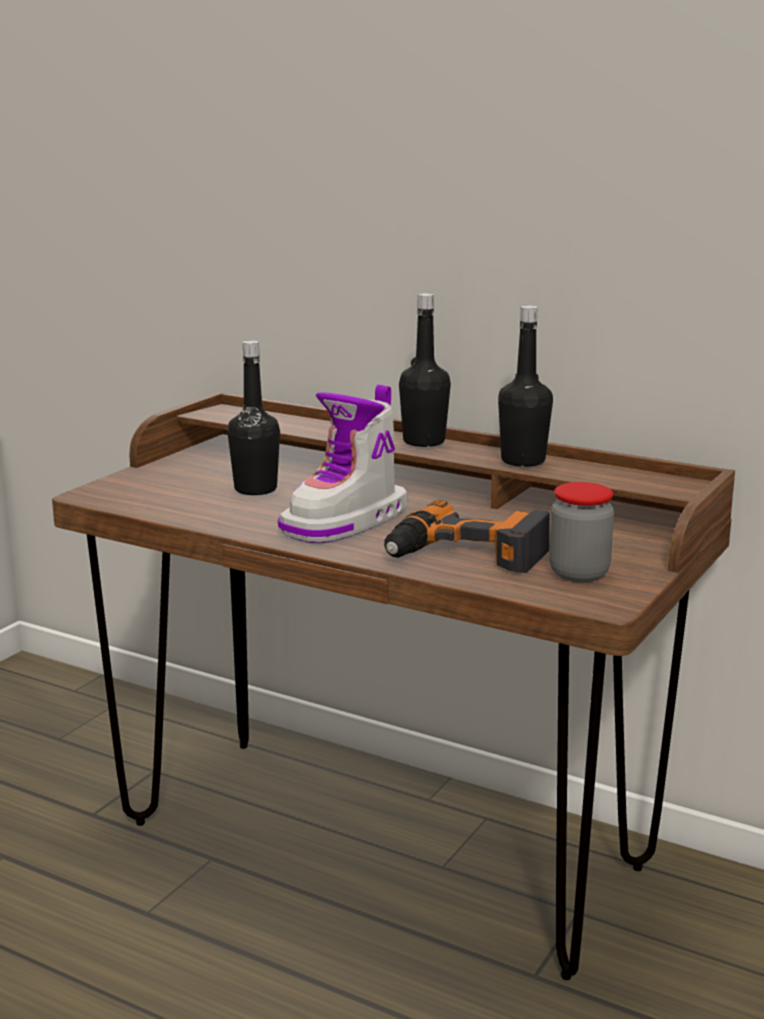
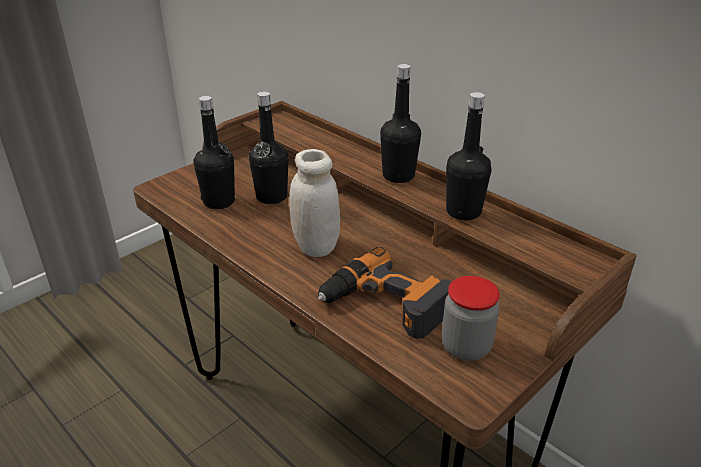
camera: 15 degrees right, 15 degrees up
(187, 499) = (219, 202): none -> black bottle
(347, 522) = (316, 246): boot -> white jar

